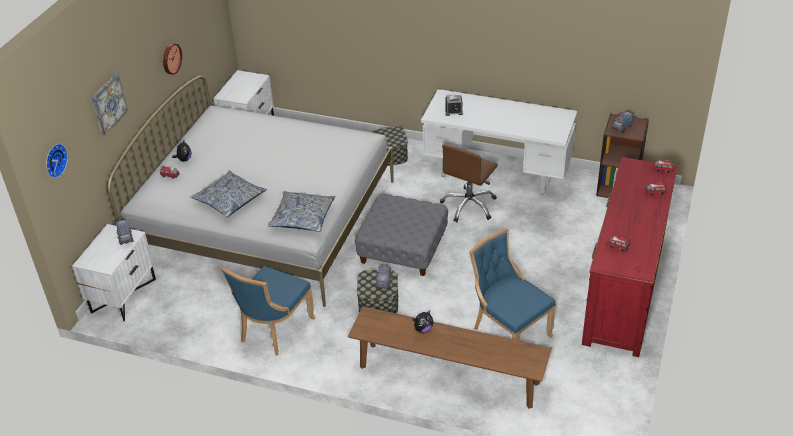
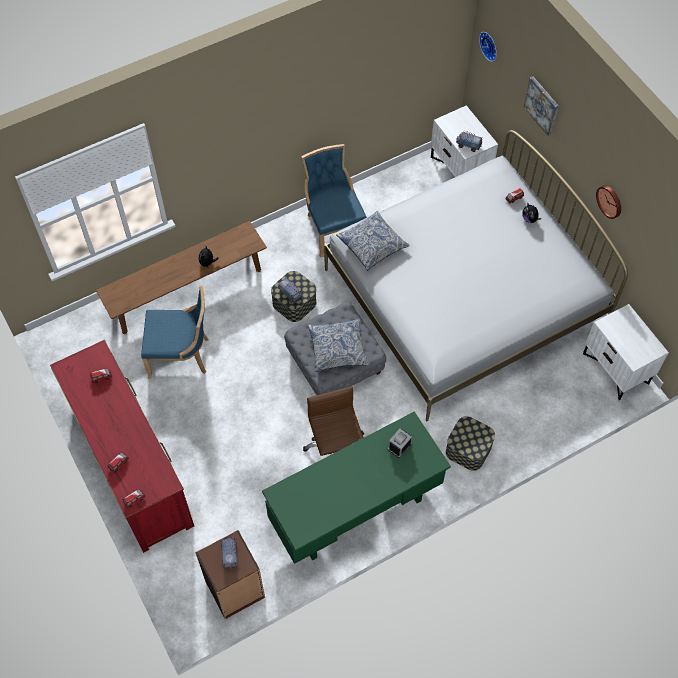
camera: 130 degrees right, 20 degrees up
(230, 200) = (441, 215): pillow -> pillow (337, 349)
(497, 173) = (355, 511): white desk -> green desk

